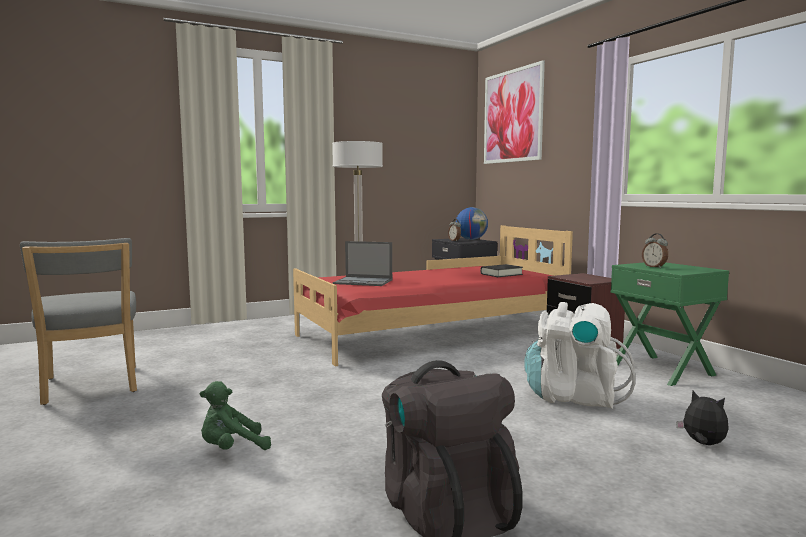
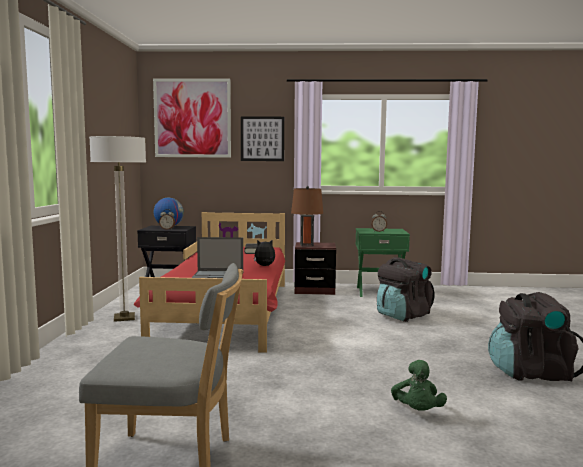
camera: 60 degrees left, 0 degrees up
(364, 282) = (219, 275): laptop -> laptop turned 45 degrees clockwise
(571, 132) = (262, 139): none -> picture
(572, 276) = (306, 245): none -> brown table lamp
(574, 397) = (402, 315): white backpack -> black backpack
(703, 444) = (479, 314): plush toy -> plush toy (265, 266)

